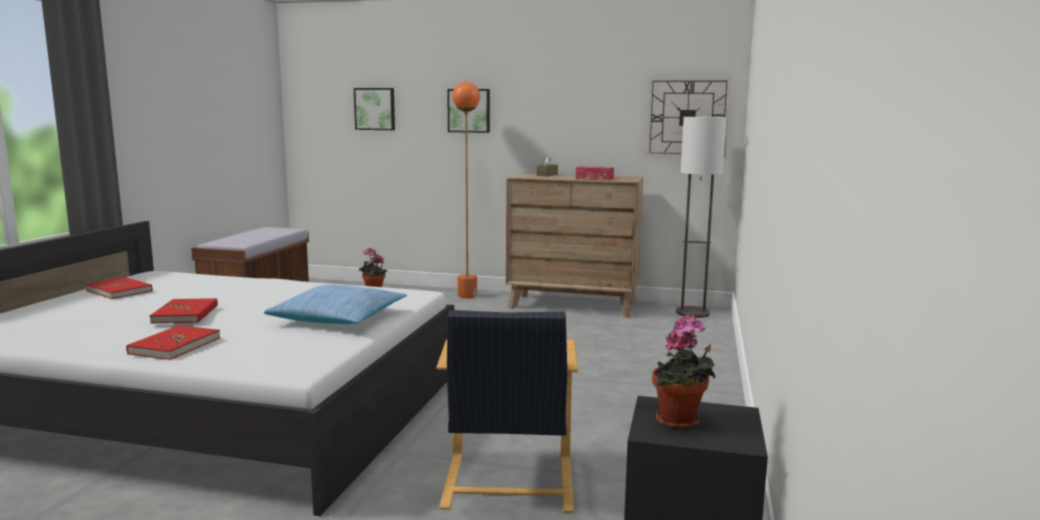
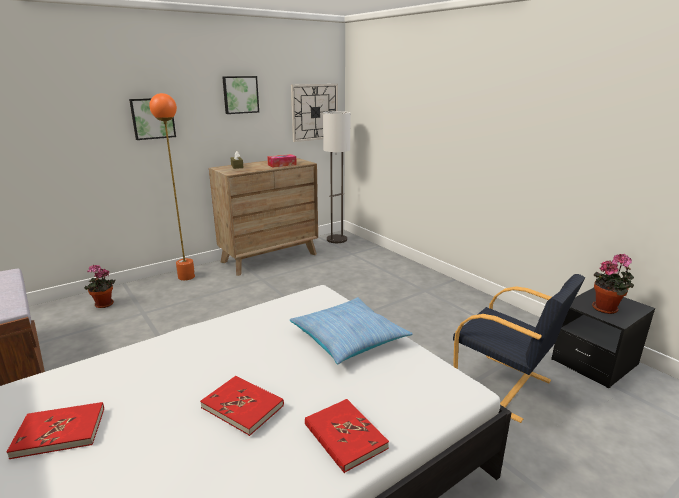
camera: 50 degrees left, 10 degrees up
(375, 109) = (45, 124): picture -> picture (240, 94)

